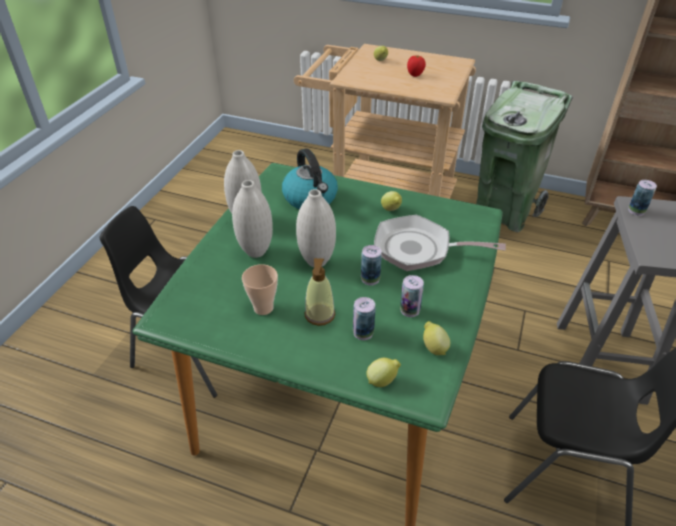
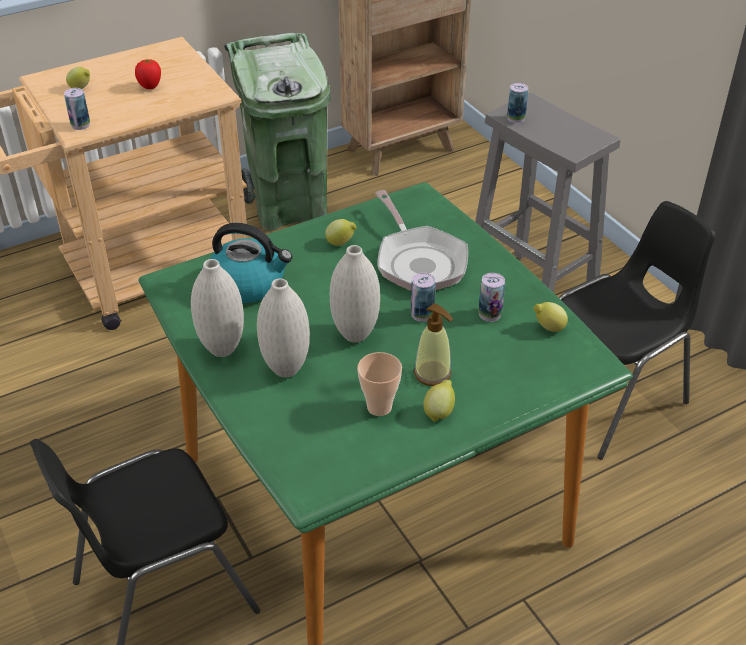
camera: 50 degrees left, 0 degrees up
(363, 332) = (486, 359): can -> can (80, 125)
(382, 381) = (554, 380): lemon -> lemon (439, 412)
(418, 249) = (418, 261): frying pan -> frying pan turned 75 degrees counterclockwise

